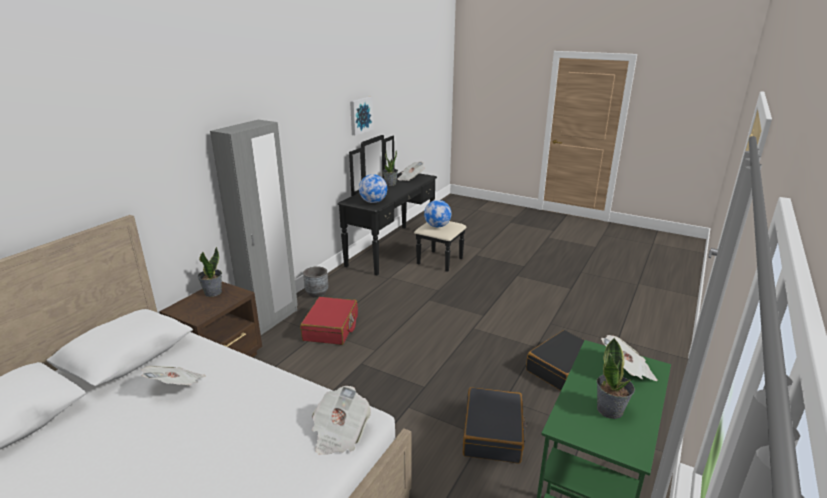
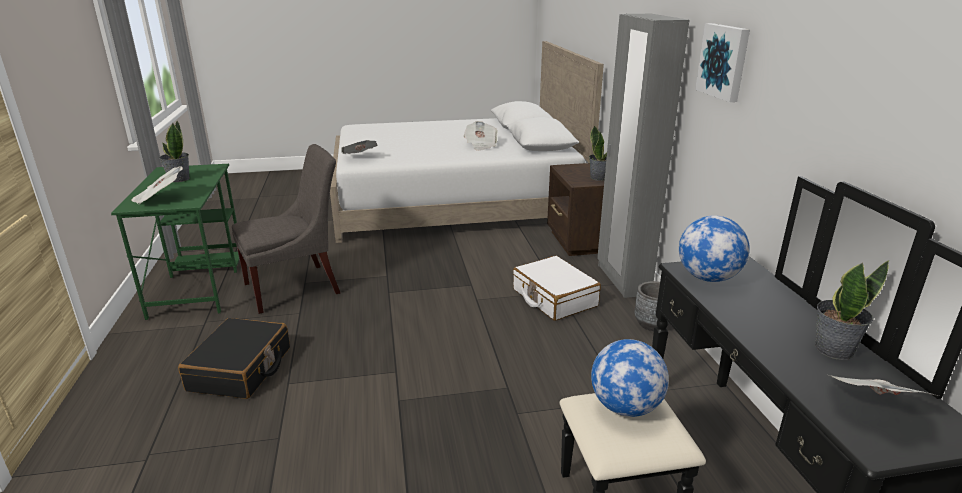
camera: 140 degrees right, 0 degrees up
(331, 328) = (554, 298): red suitcase -> white suitcase
(360, 115) = (891, 117): picture -> picture (724, 61)
(493, 433) = (297, 287): black suitcase -> grey chair

